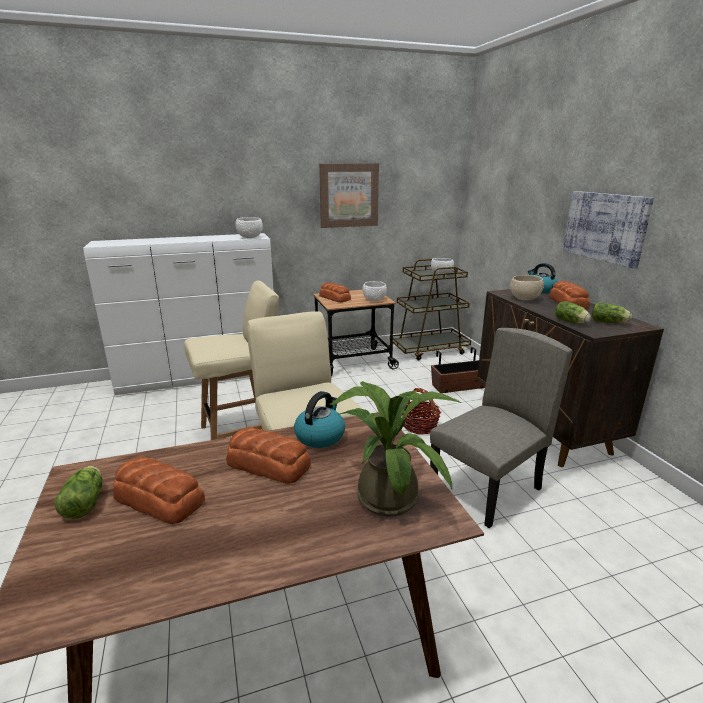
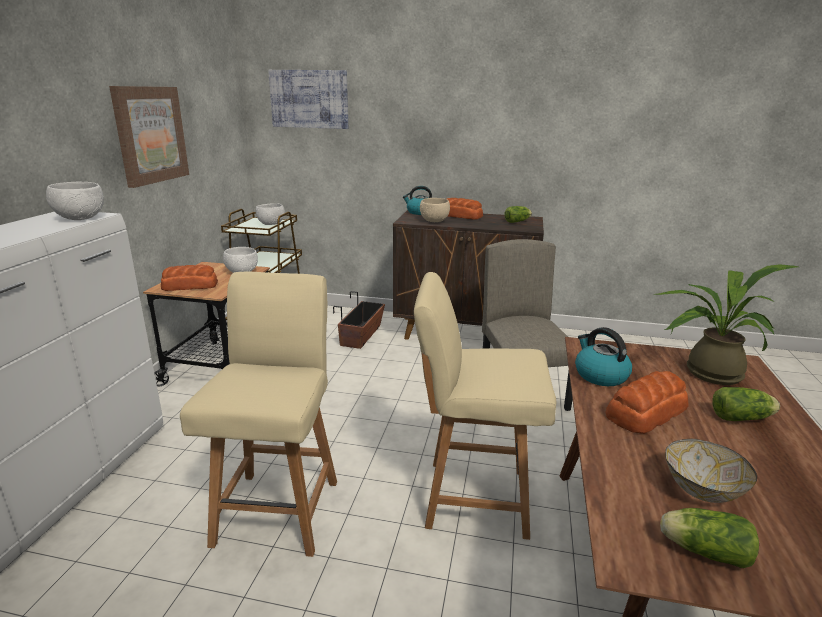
camera: 60 degrees left, 0 degrees up
(159, 498) = (701, 490): bread -> bowl
(420, 426) = (403, 381): basket -> none
(571, 322) = (506, 227): lettuce -> lettuce (743, 418)
(605, 227) = (467, 145): picture -> picture (309, 99)

